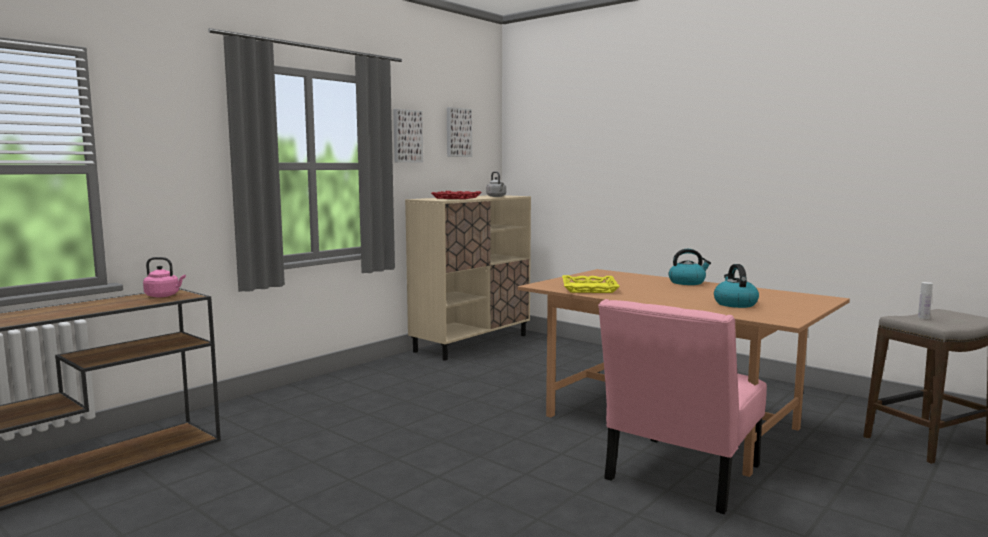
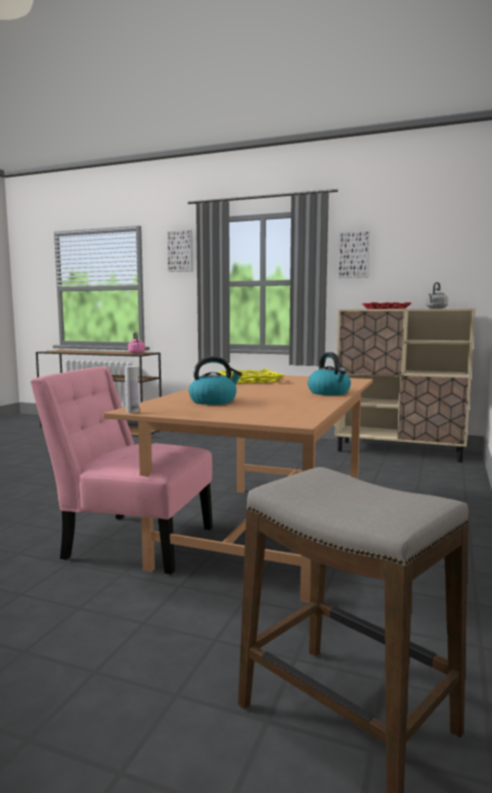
camera: 70 degrees right, 0 degrees up
(457, 132) = (421, 246): picture -> picture (180, 251)
(923, 317) = (345, 486): white bottle -> white bottle (132, 411)

